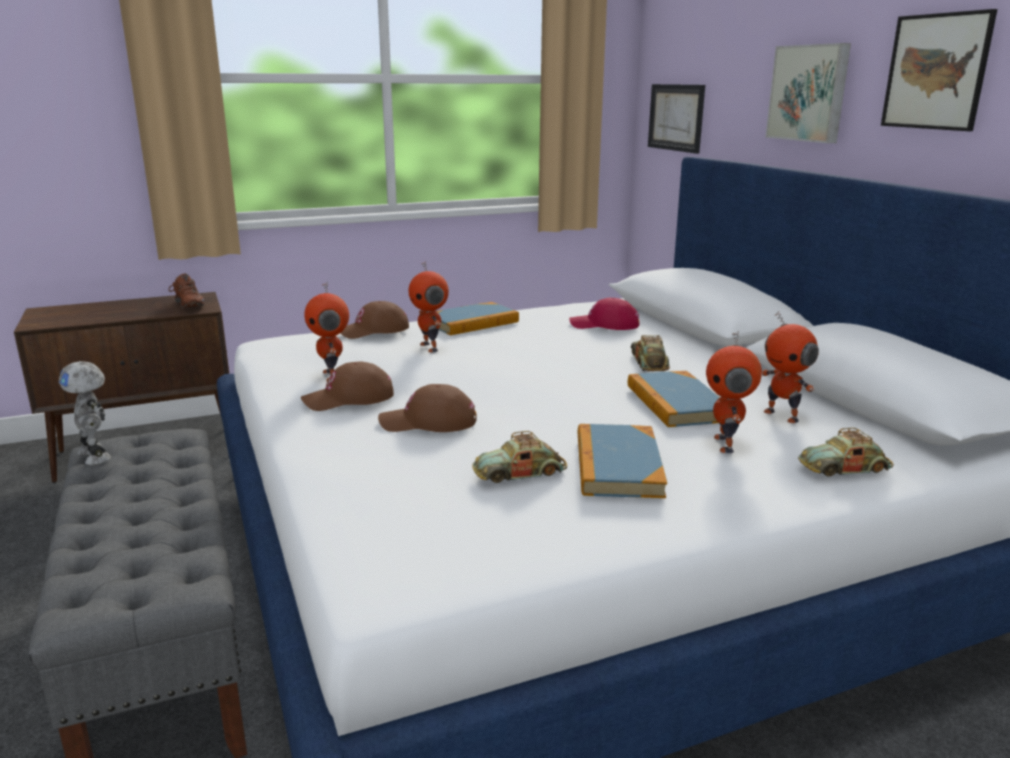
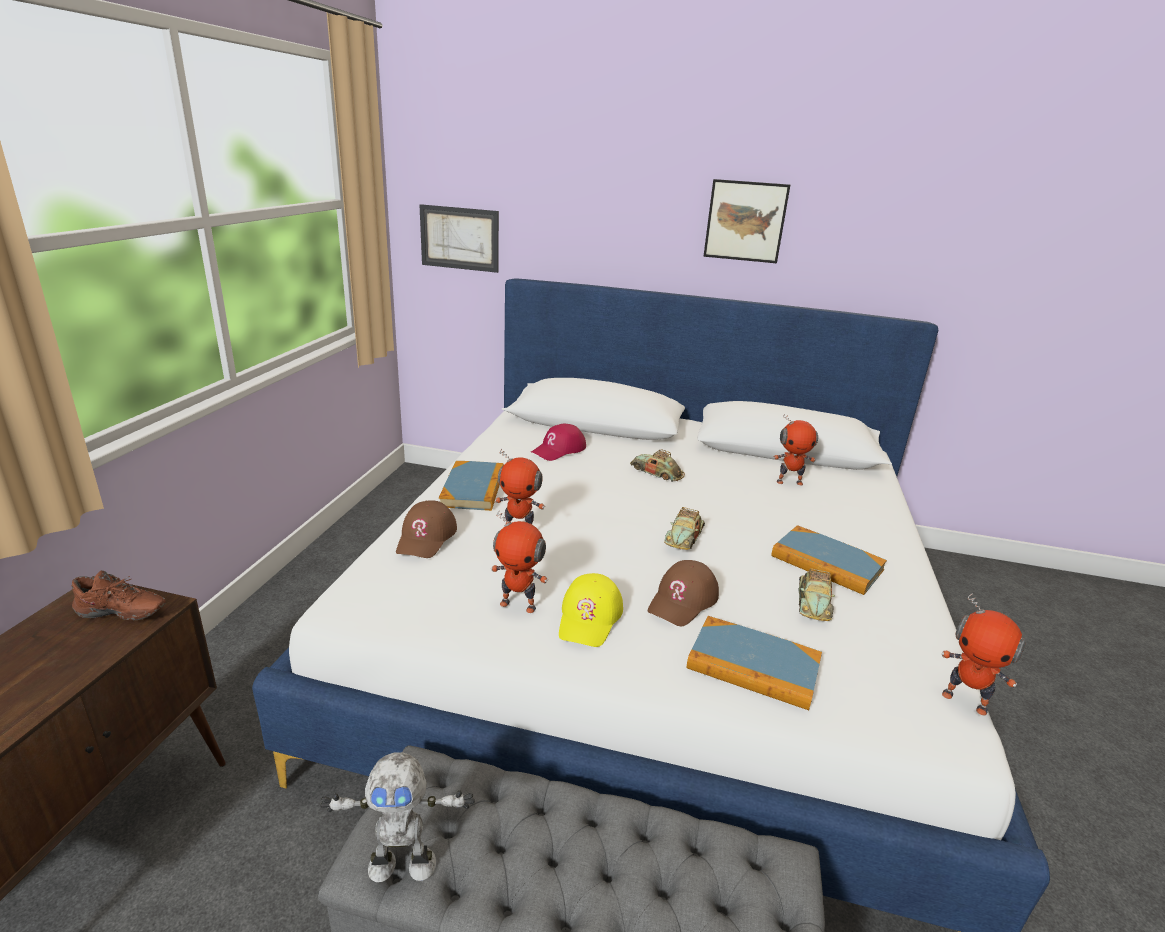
camera: 55 degrees left, 5 degrees up
(349, 398) = (590, 617): brown cap -> yellow cap
(676, 403) = (742, 499): book -> book (753, 666)
(726, 444) = (817, 516): toy robot -> toy robot (965, 701)
(809, 93) = (628, 227): picture -> none
(844, 468) = (872, 503): toy car -> toy car (684, 536)

